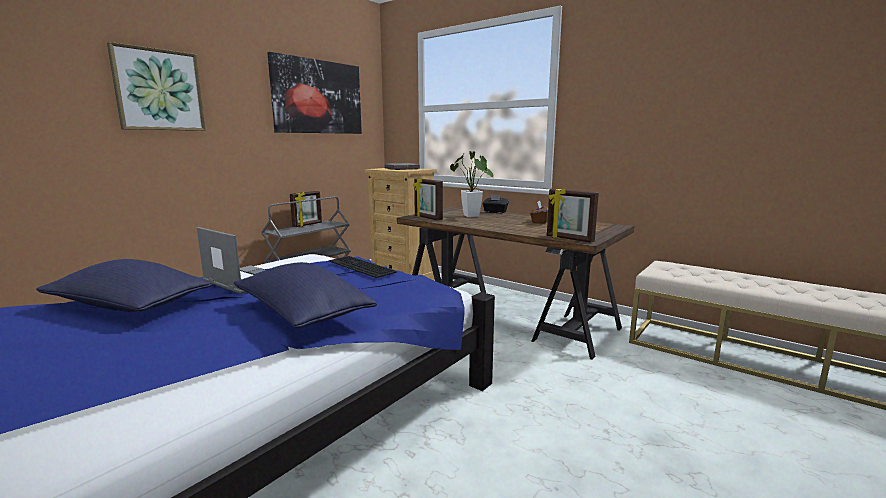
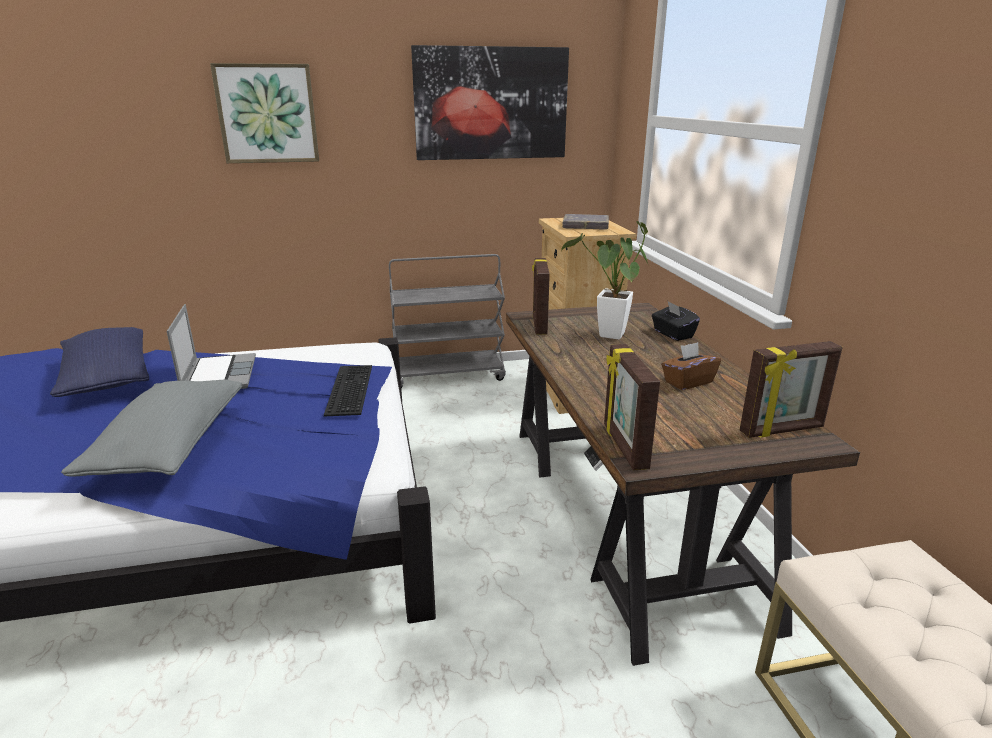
camera: 40 degrees right, 10 degrees up
(302, 314) = (169, 447): blue pillow -> grey pillow
(307, 225) = (454, 289): picture frame -> picture frame (782, 430)

